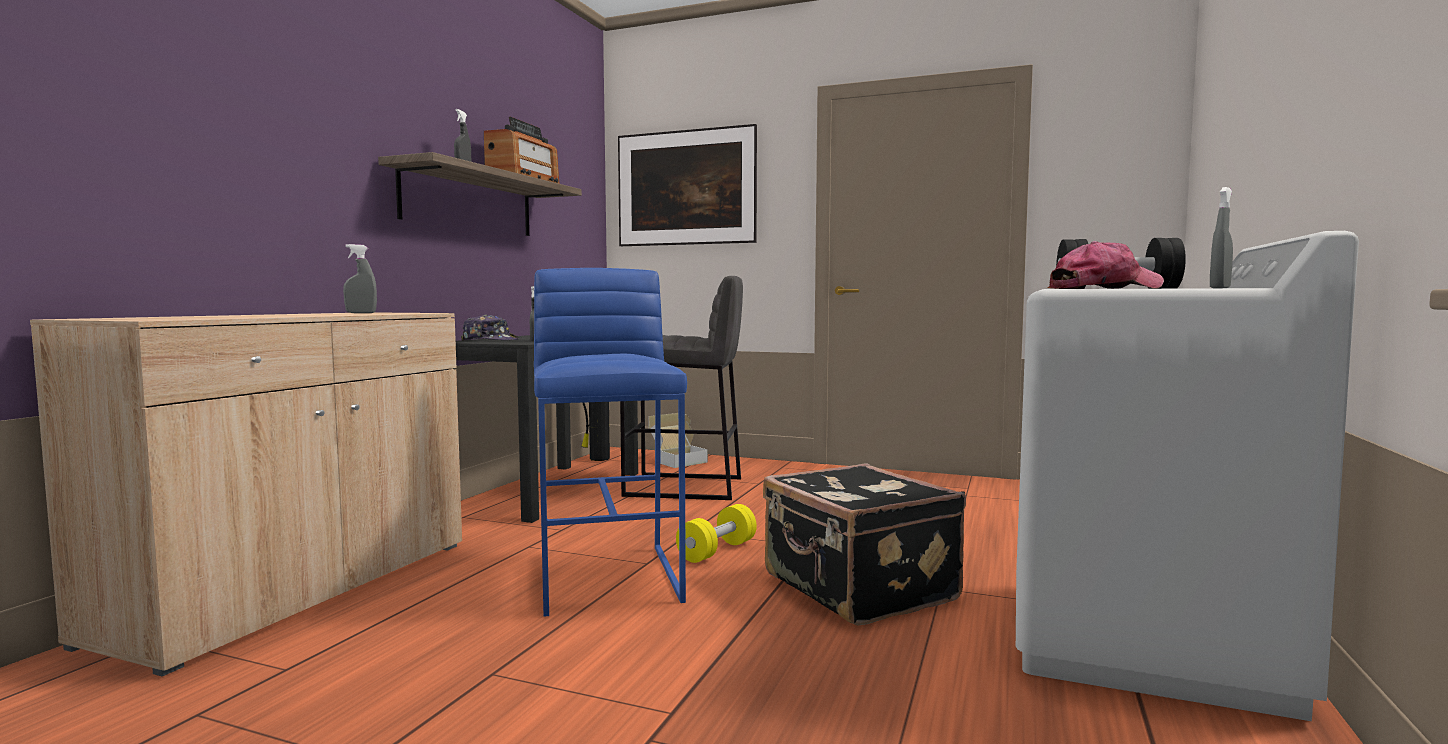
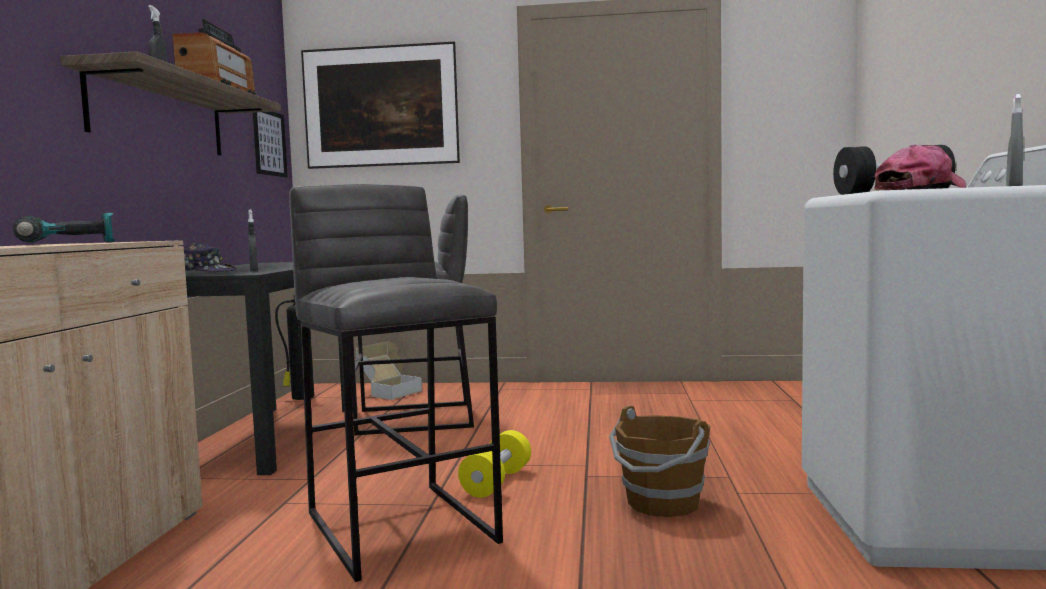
camera: 15 degrees left, 0 degrees up
(361, 313) = (66, 243): grey spray bottle -> power drill
(582, 223) = (269, 143): none -> picture
(610, 577) = (401, 526): blue stool -> grey stool
(857, 589) = (662, 504): black suitcase -> brown bucket

